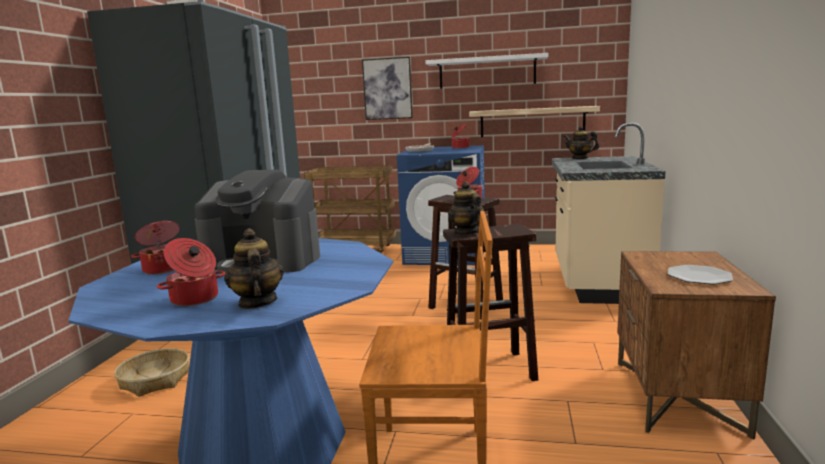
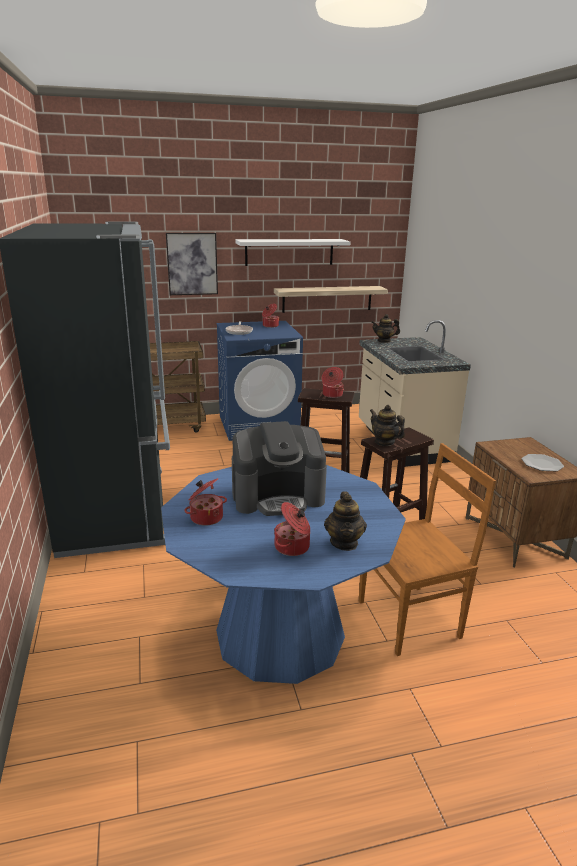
camera: 25 degrees left, 10 degrees up
(155, 380) = (122, 601): basket -> none
(257, 302) = (344, 542): teapot -> teapot turned 135 degrees counterclockwise

